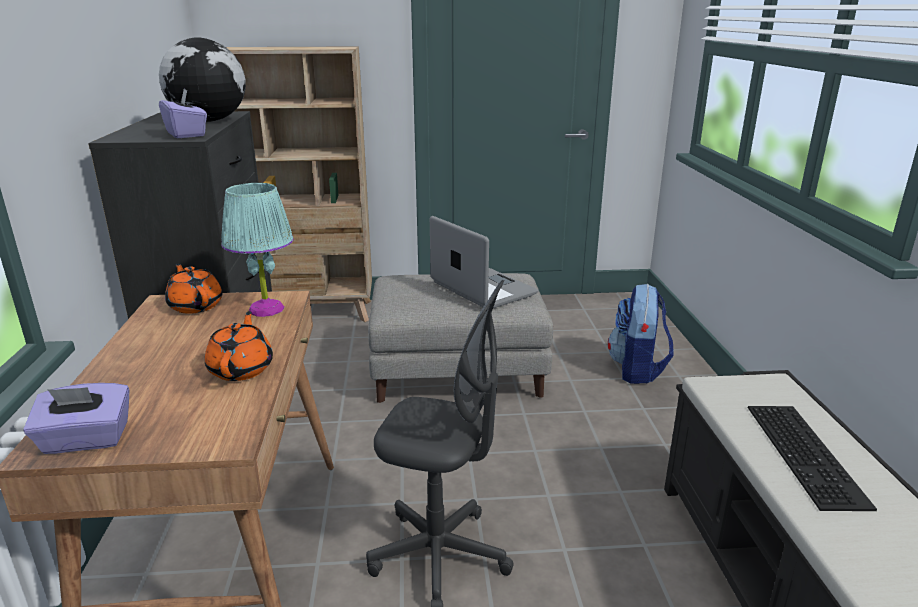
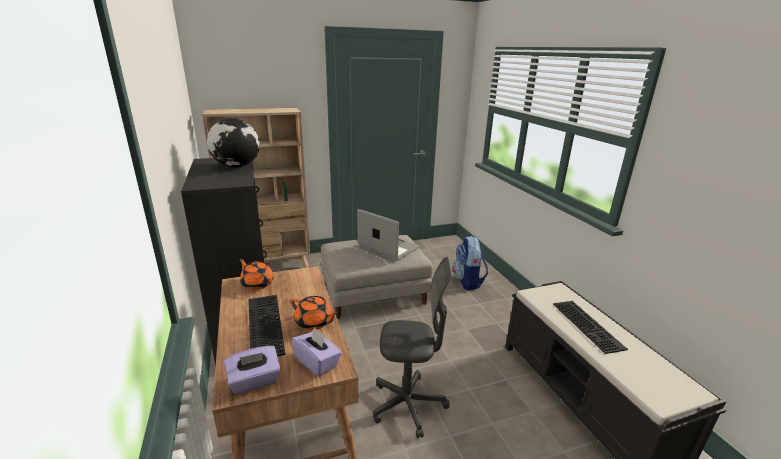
camera: 15 degrees left, 0 degrees up
(161, 362) = (263, 324): none -> keyboard
(186, 134) = (236, 180): purple tissue box -> purple tissue box (317, 362)
(242, 369) = (314, 322): orange teapot -> orange teapot turned 135 degrees clockwise
(266, 309) = (301, 281): turquoise table lamp -> none

